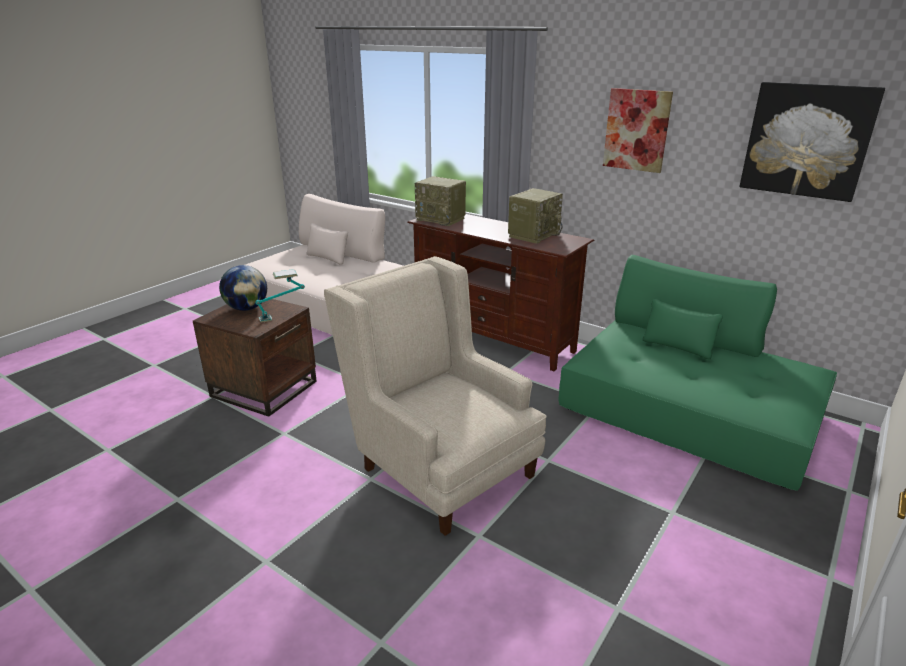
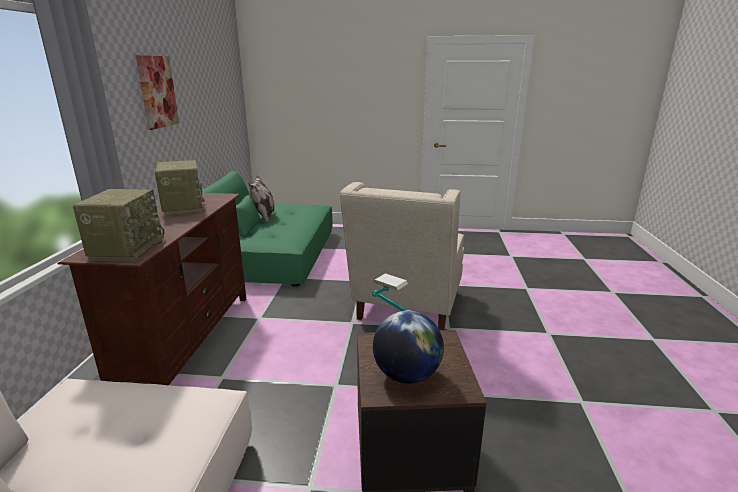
camera: 120 degrees left, 5 degrees down
(533, 234) = (182, 207): radio -> radio turned 60 degrees clockwise
(725, 362) = (264, 217): none -> pillow
(807, 140) = (213, 82): picture -> none

